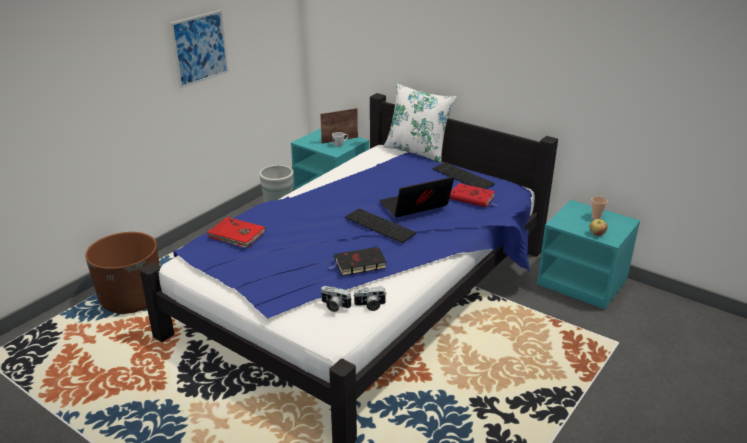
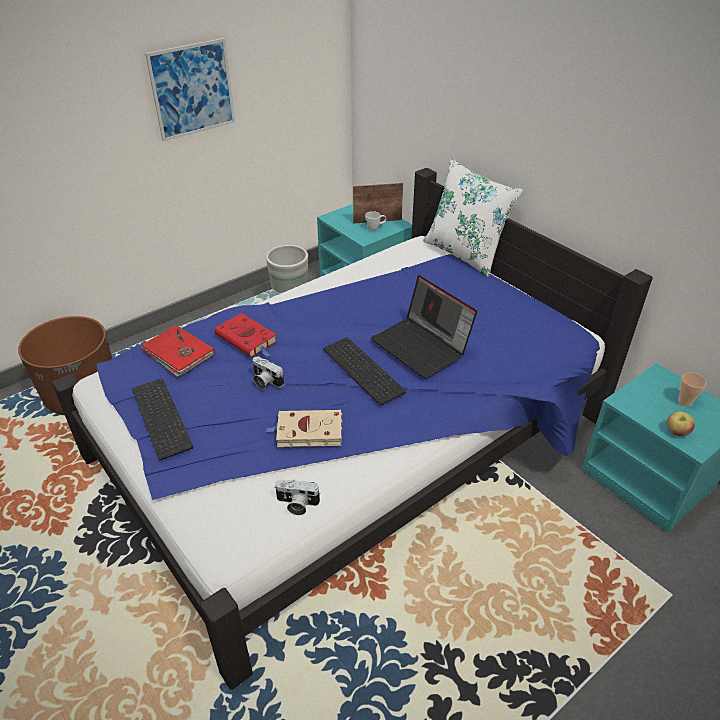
camera: 15 degrees right, 10 degrees up
(334, 306) = (246, 497): camera -> camera (265, 381)
(358, 264) = (307, 432): black book -> beige book
(414, 207) = (422, 346): laptop -> laptop turned 120 degrees counterclockwise
(464, 176) = (511, 305): keyboard -> keyboard (163, 417)
(473, 198) = (509, 344): red book -> red book (248, 339)

